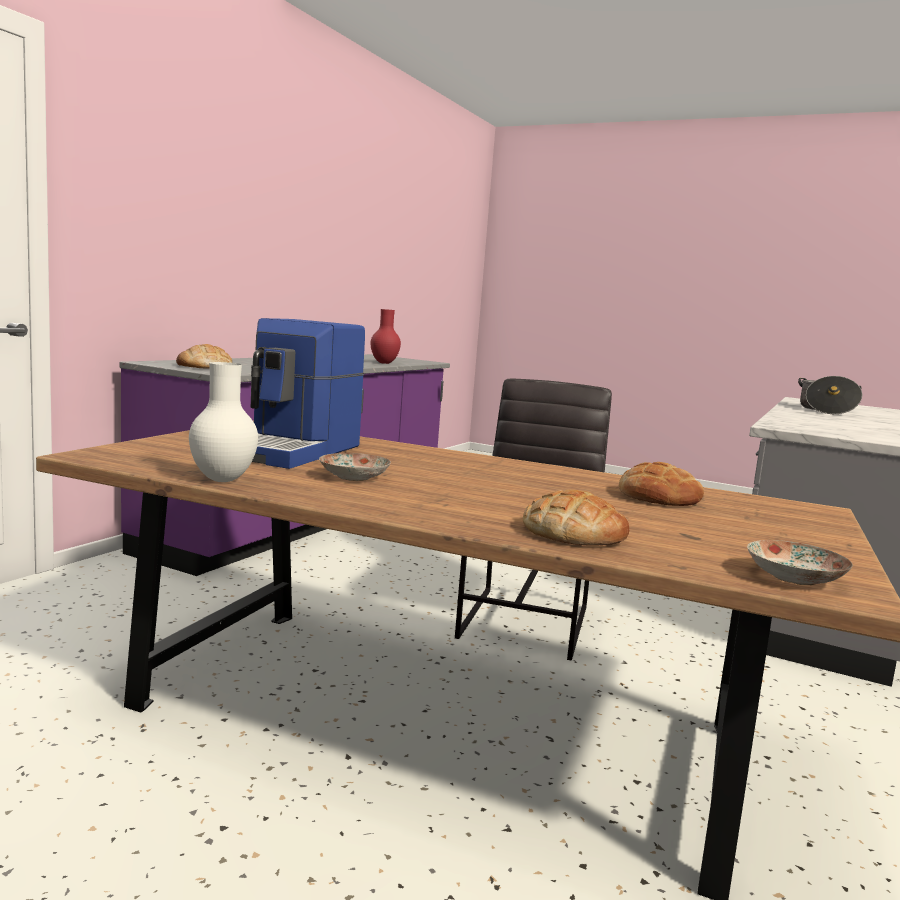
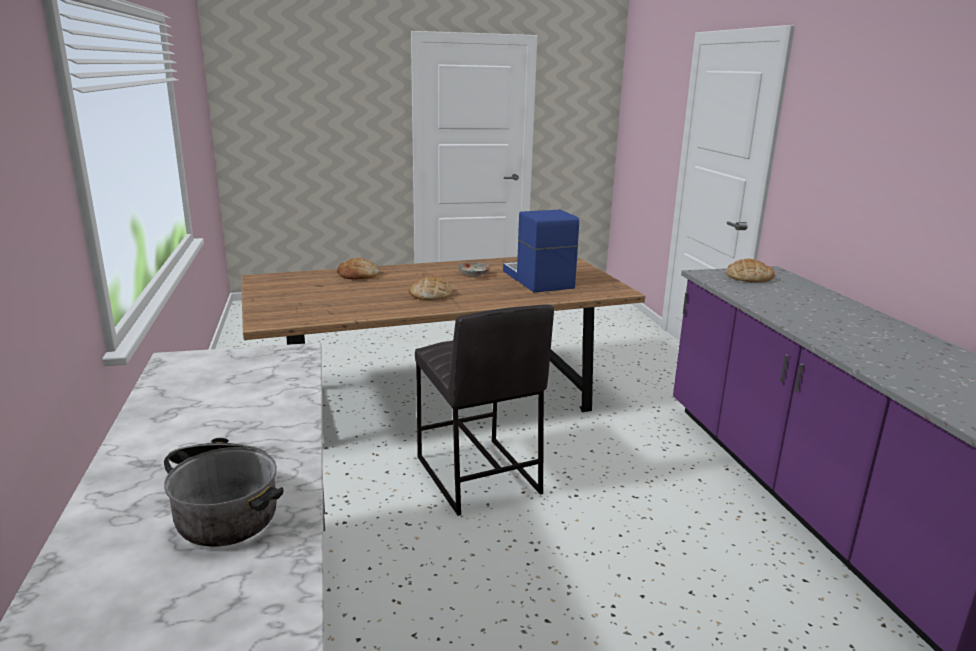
camera: 140 degrees right, 10 degrees up
(222, 479) = (499, 261): white vase -> none
(383, 363) = (900, 374): red vase -> none
(659, 497) = (349, 304): bread -> bread (430, 294)
(795, 578) = (276, 278): plate -> none

